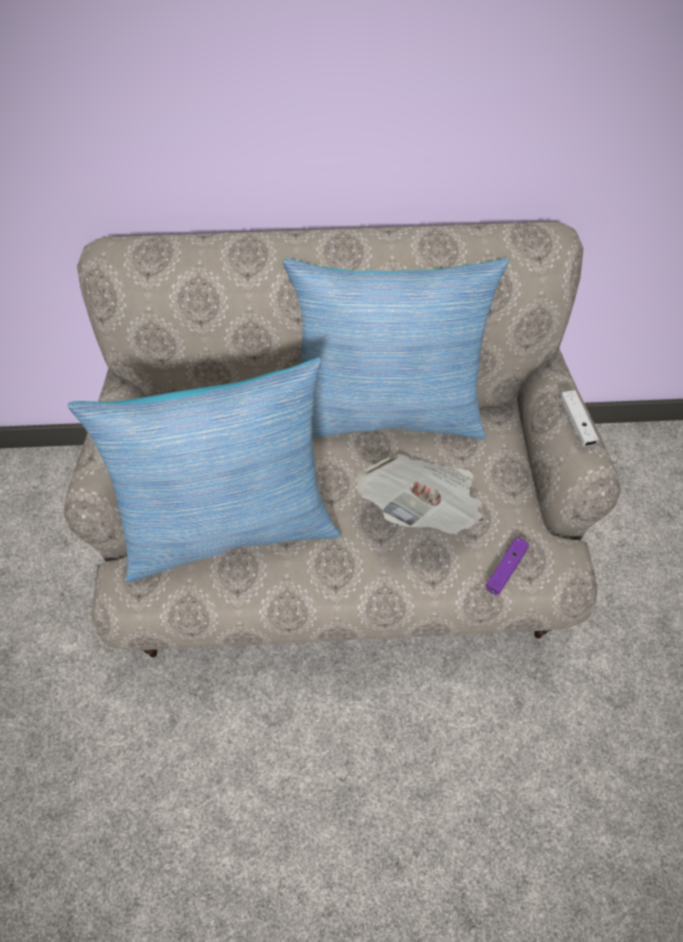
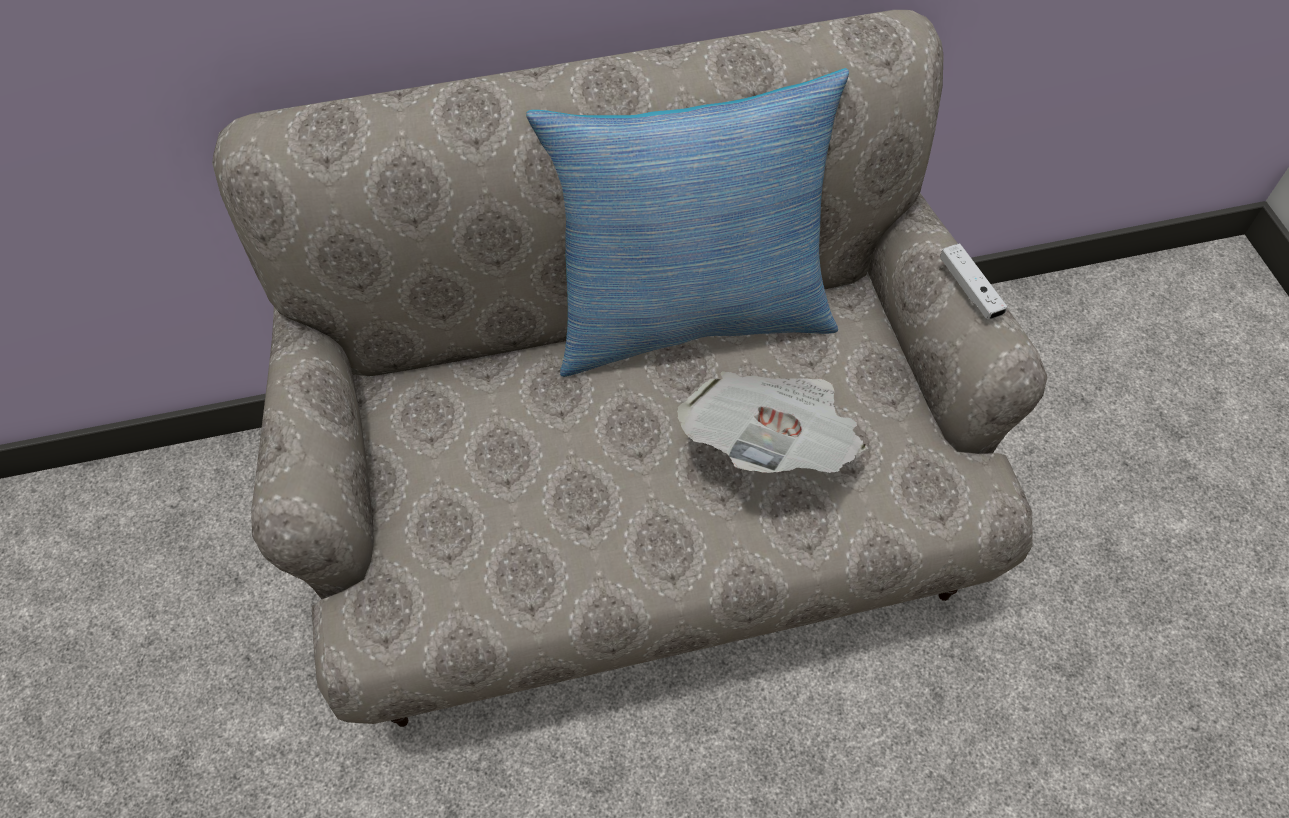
camera: 10 degrees left, 0 degrees up
(229, 526) = (499, 516): pillow -> none
(506, 569) = (906, 510): purple game controller -> none

